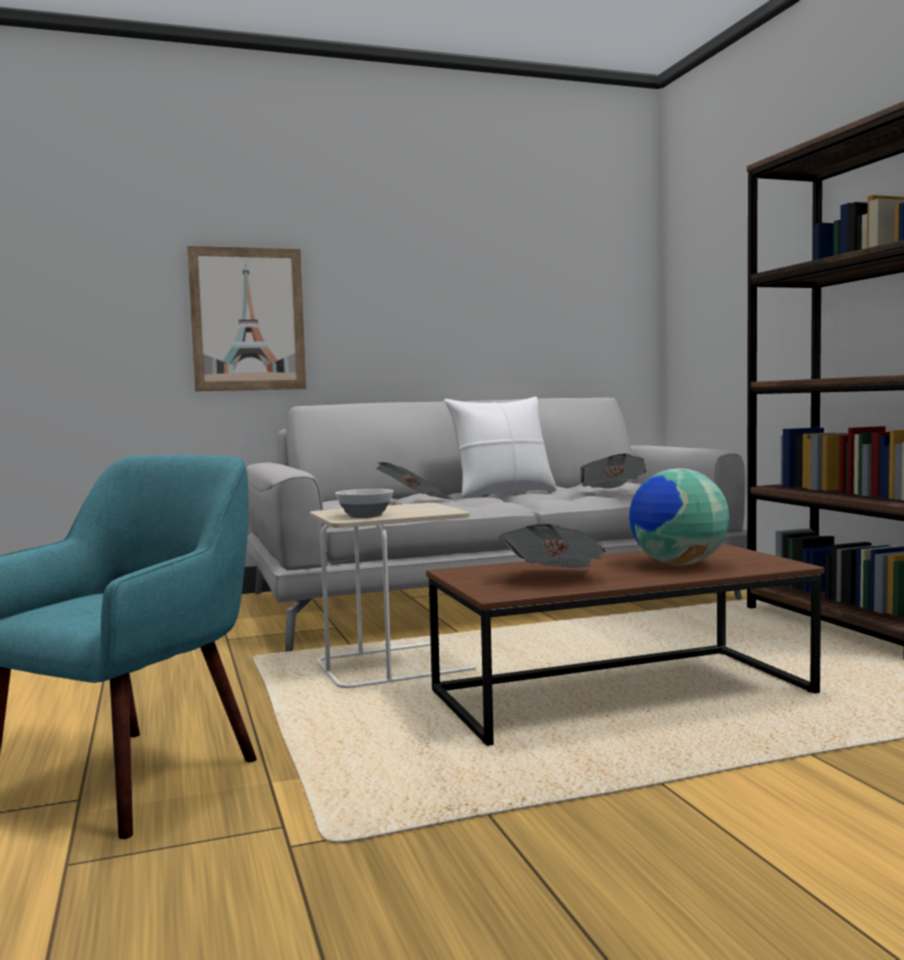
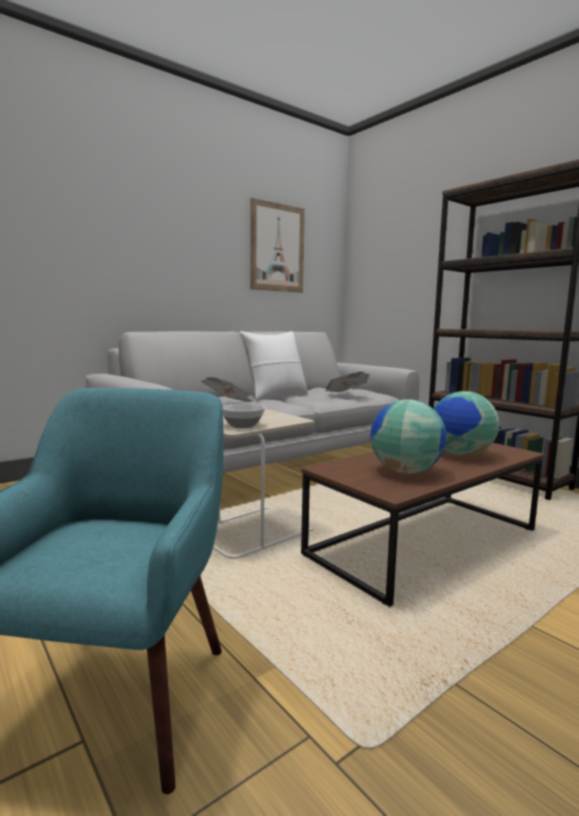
camera: 20 degrees left, 5 degrees up
(248, 319) = (82, 262): picture -> picture (277, 248)
(555, 577) = (405, 471): newspaper -> globe

